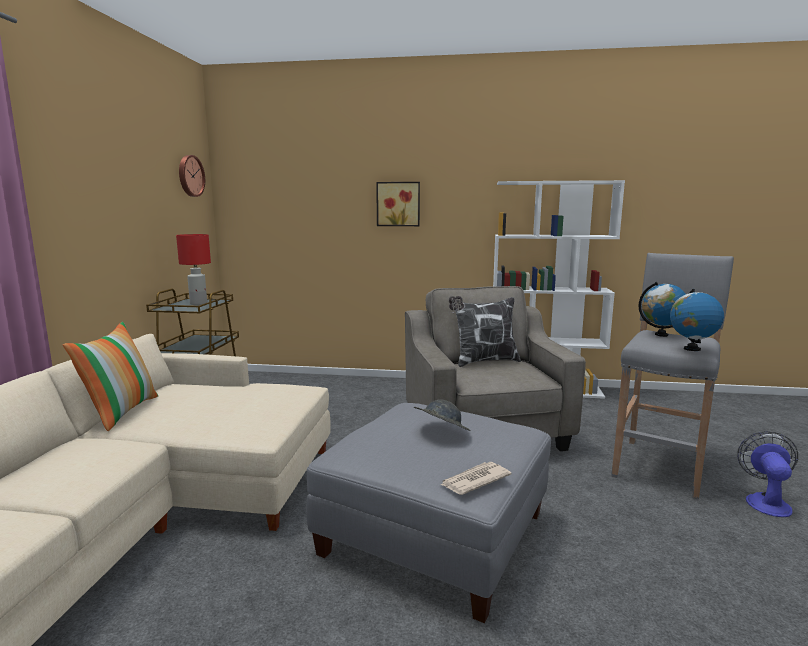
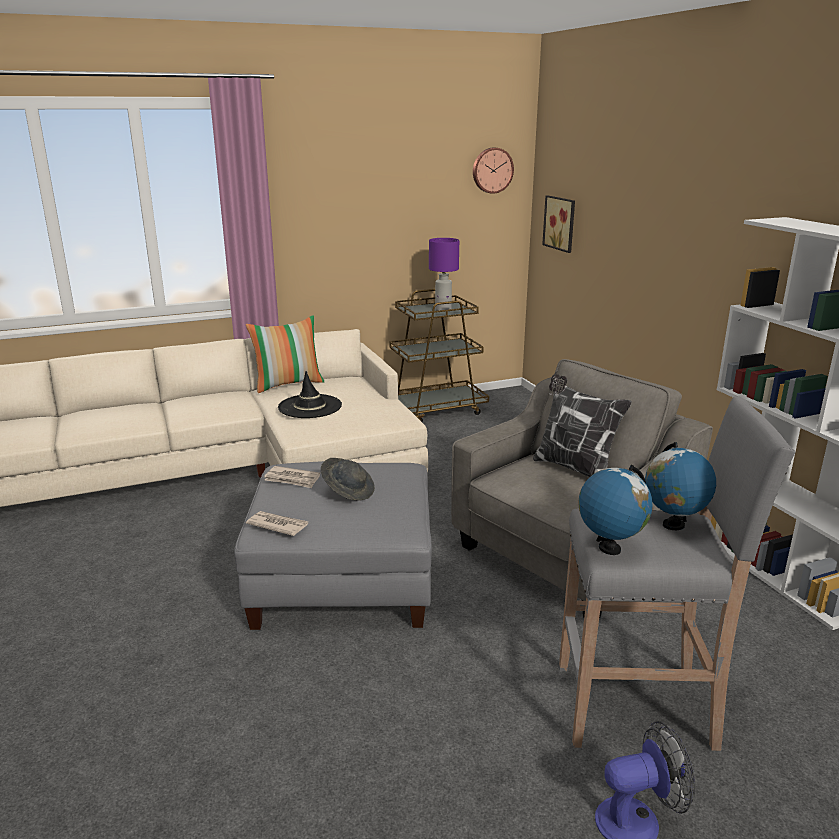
camera: 60 degrees right, 10 degrees up
(198, 303) = (443, 309): red table lamp -> purple table lamp
(212, 412) = (310, 406): none -> black hat
(383, 452) = (292, 479): none -> newspaper
(398, 204) = (673, 228): picture -> picture (561, 223)

